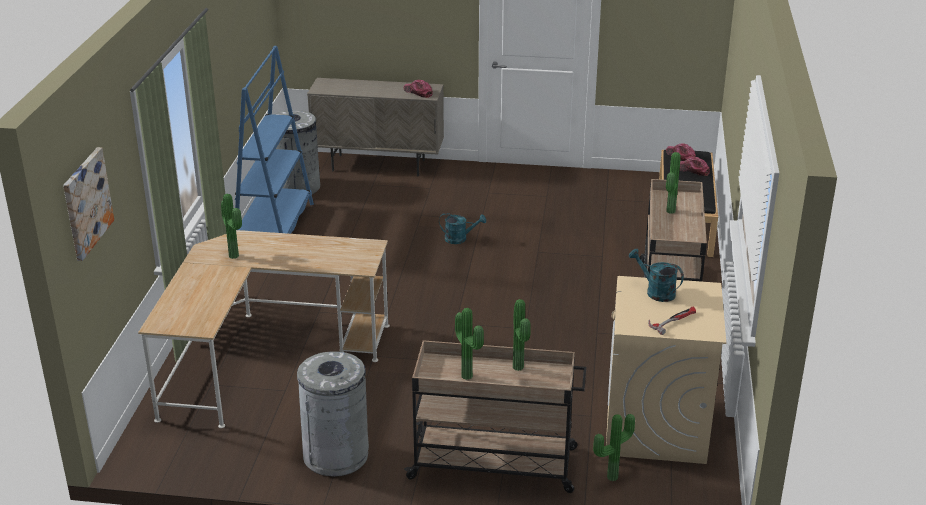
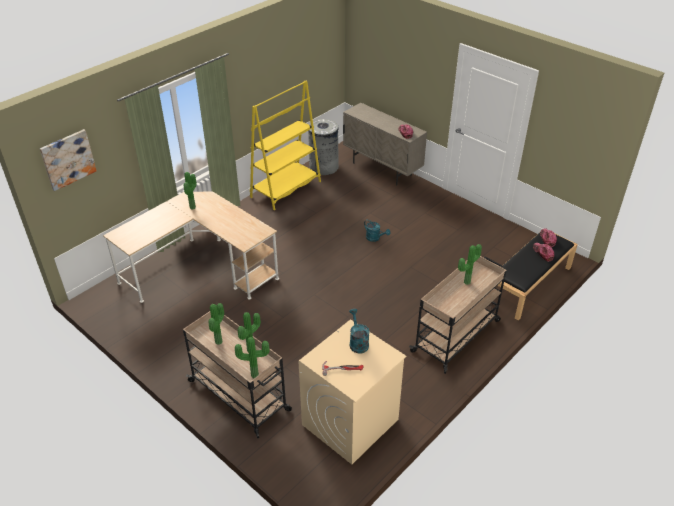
camera: 35 degrees right, 10 degrees up
(274, 228) = (286, 189): blue bookcase -> yellow bookcase
(336, 455) = (172, 347): grey trash can -> none
(610, 476) = (290, 440): potted plant -> potted plant (254, 374)

